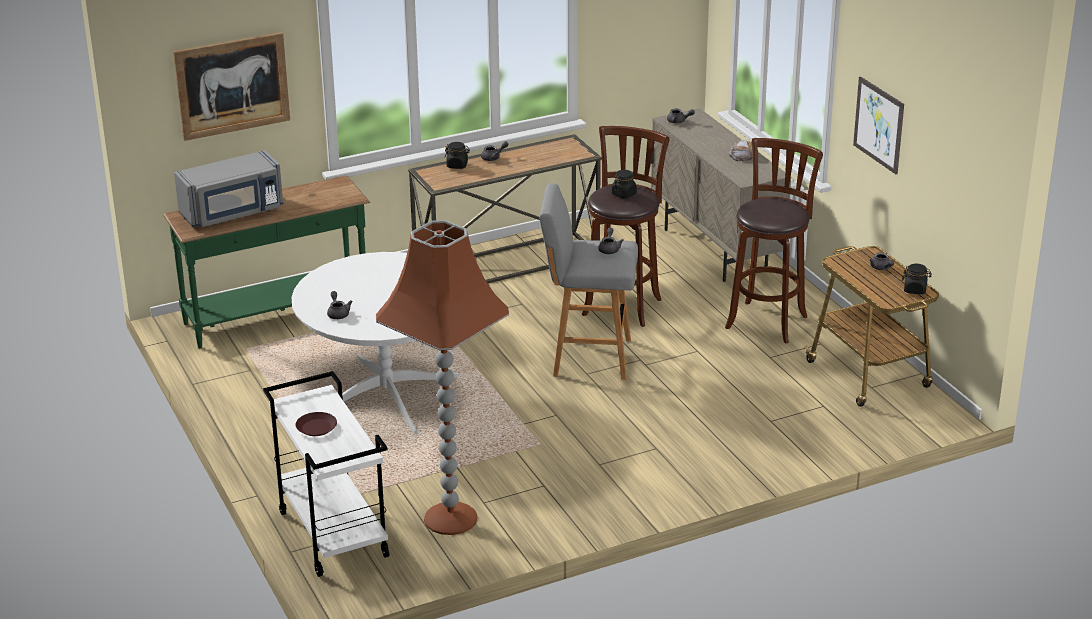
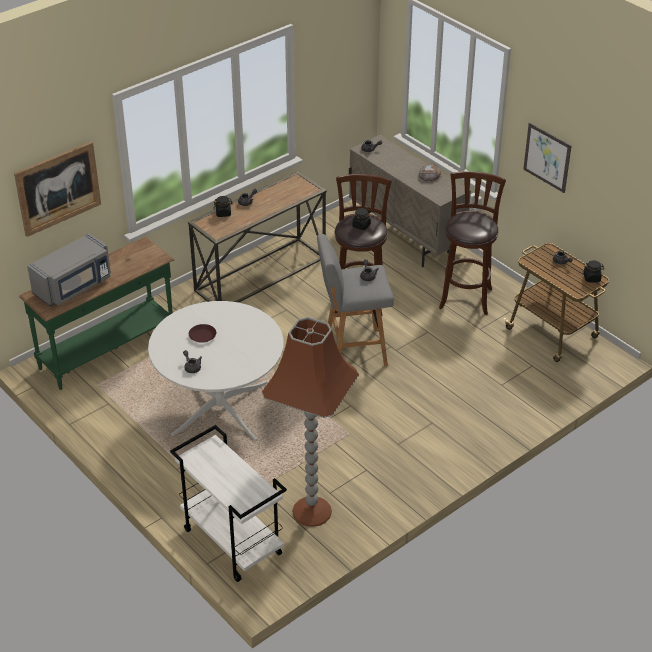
camera: 15 degrees left, 10 degrees up
(316, 428) = (221, 477): brown plate -> brown plate (202, 336)

